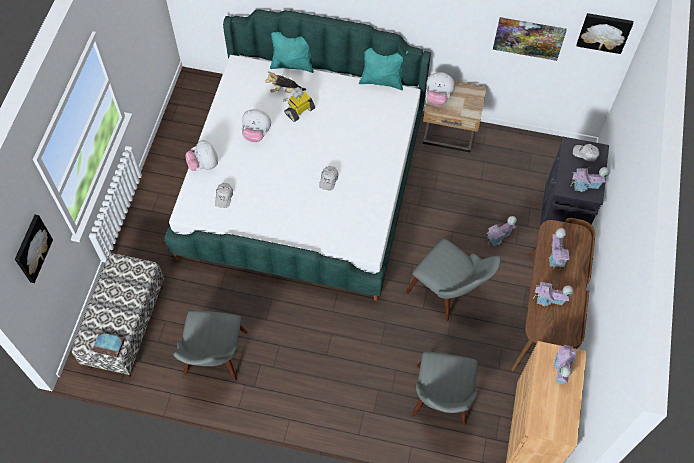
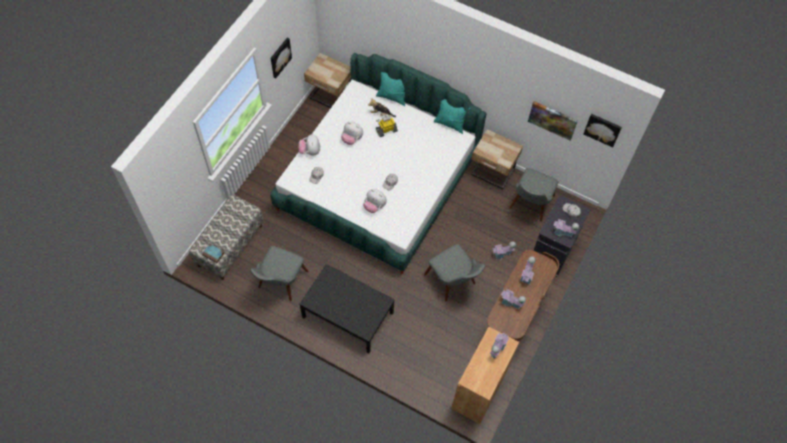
camera: 15 degrees right, 0 degrees up
(31, 248) = (178, 177): picture -> picture (280, 57)
(202, 88) = (330, 97): none -> beige nightstand
(321, 378) = (347, 315): none -> black coffee table
(438, 97) = (485, 145): plush toy -> plush toy (374, 206)
(441, 404) = (422, 355): grey chair -> grey chair (529, 206)

